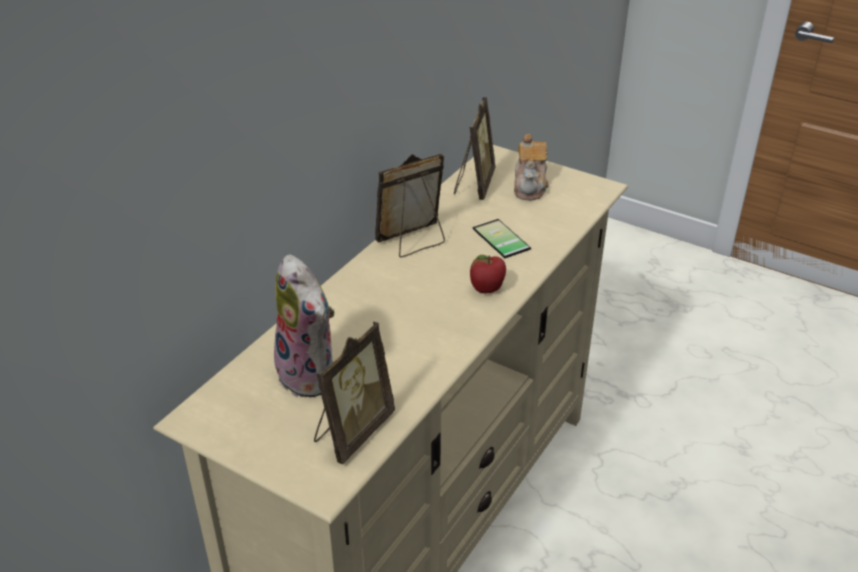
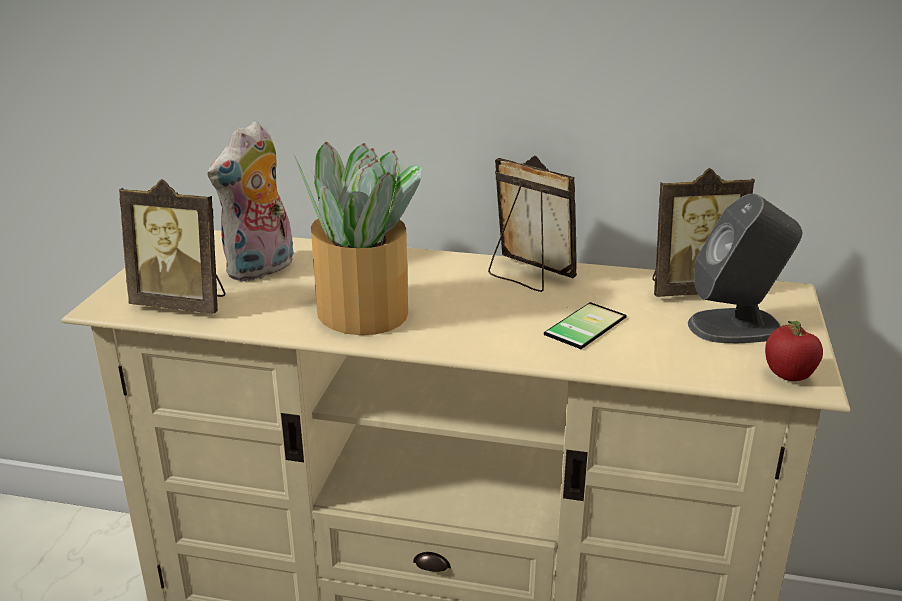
camera: 70 degrees right, 10 degrees down
(424, 331) = (362, 310): none -> potted plant
(487, 290) = (465, 334): apple -> apple (787, 377)
(530, 186) = (736, 327): teapot -> grey speaker

